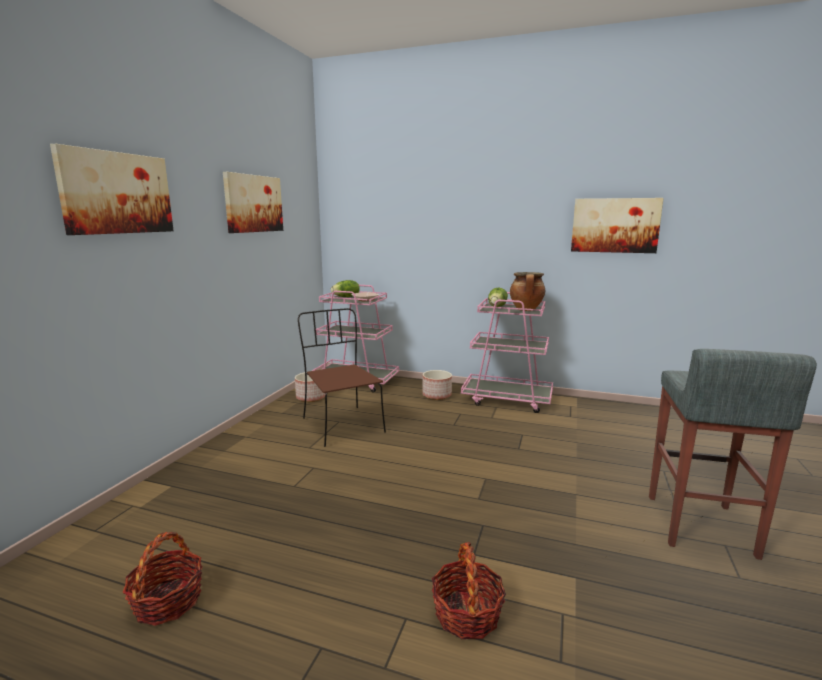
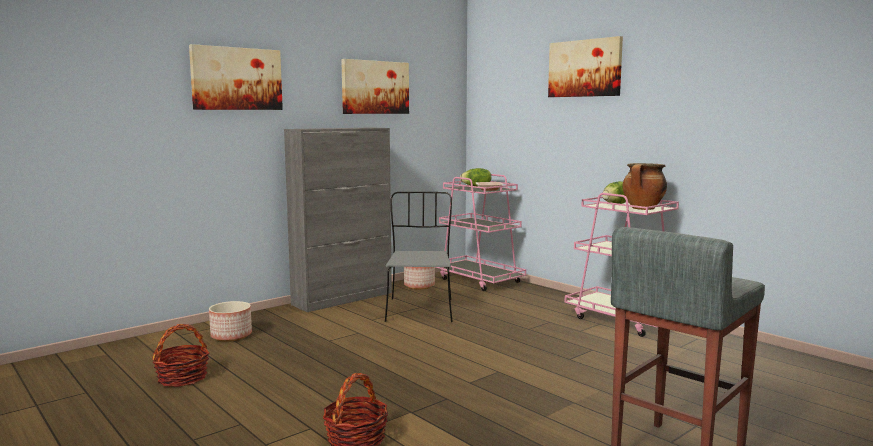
camera: 30 degrees right, 5 degrees down
(252, 428) = (343, 298): none -> grey cabinet
(341, 425) = (420, 309): brown chair -> grey chair
(436, 395) = (546, 304): planter -> planter (231, 336)
(615, 225) = (767, 106): picture -> picture (585, 68)

